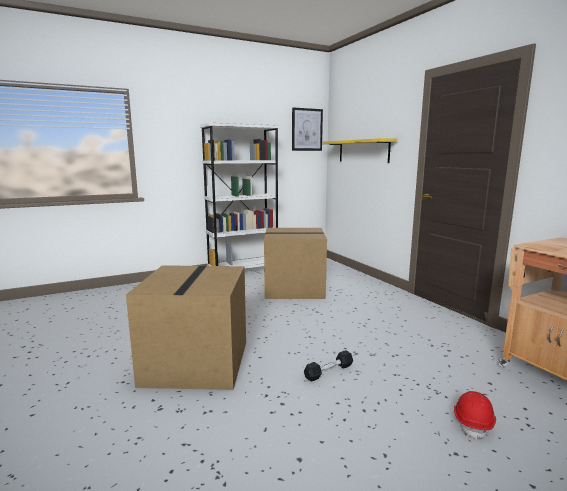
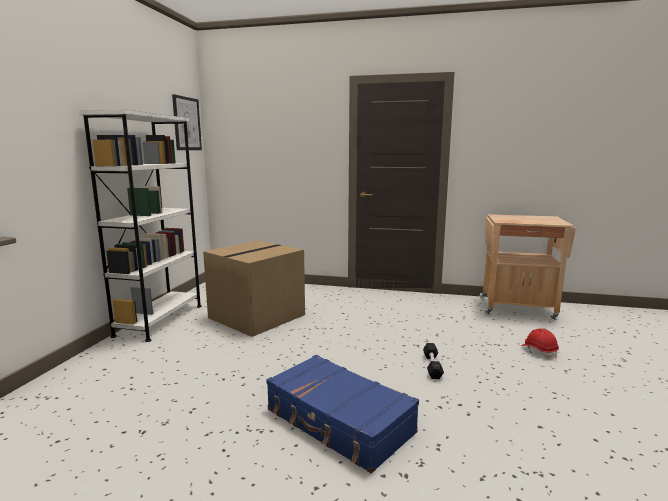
camera: 50 degrees left, 0 degrees up
(197, 363) = (338, 422): cardboard box -> blue suitcase
(363, 151) = (270, 151): yellow shelf -> none

